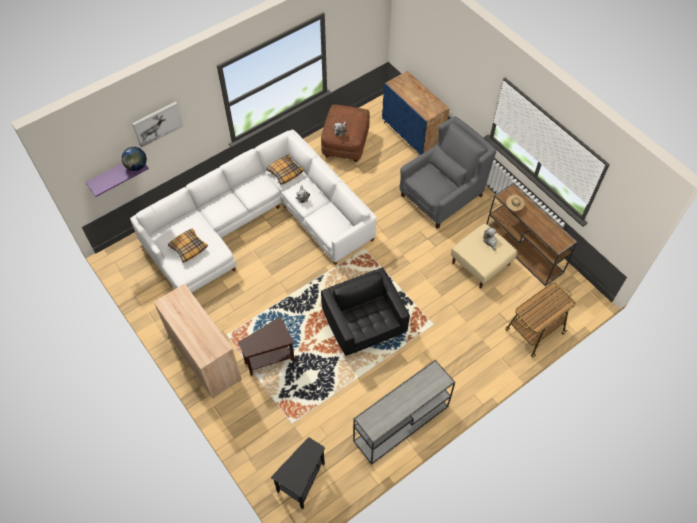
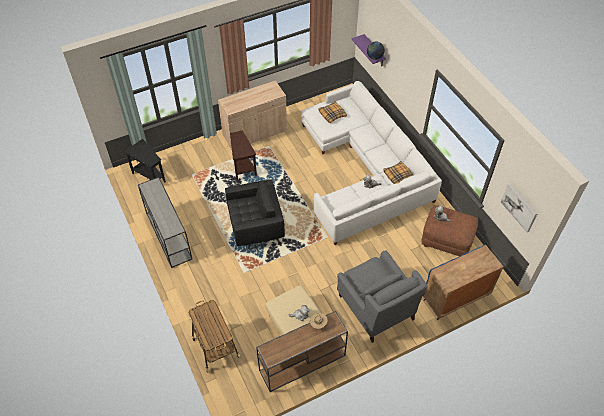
camera: 100 degrees right, 5 degrees down
(157, 123) = (399, 54): picture -> picture (519, 207)

